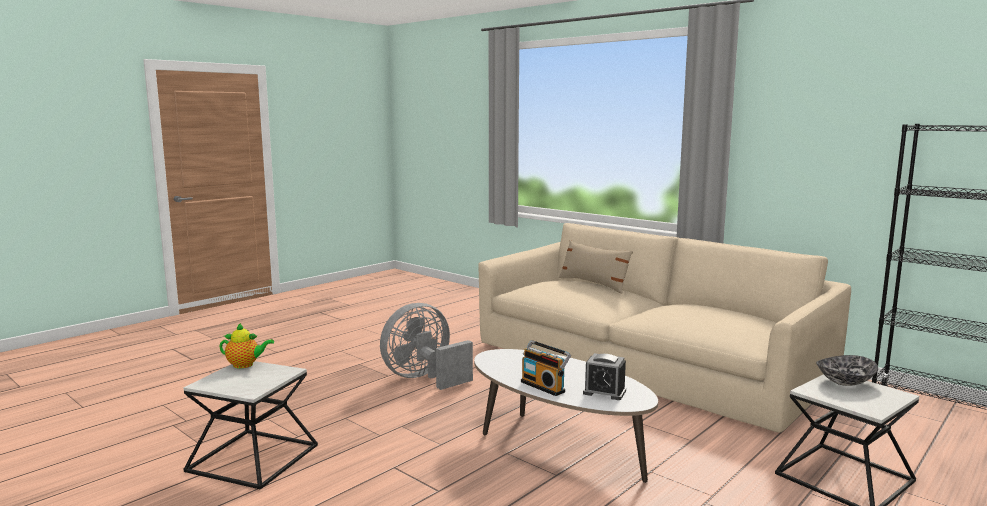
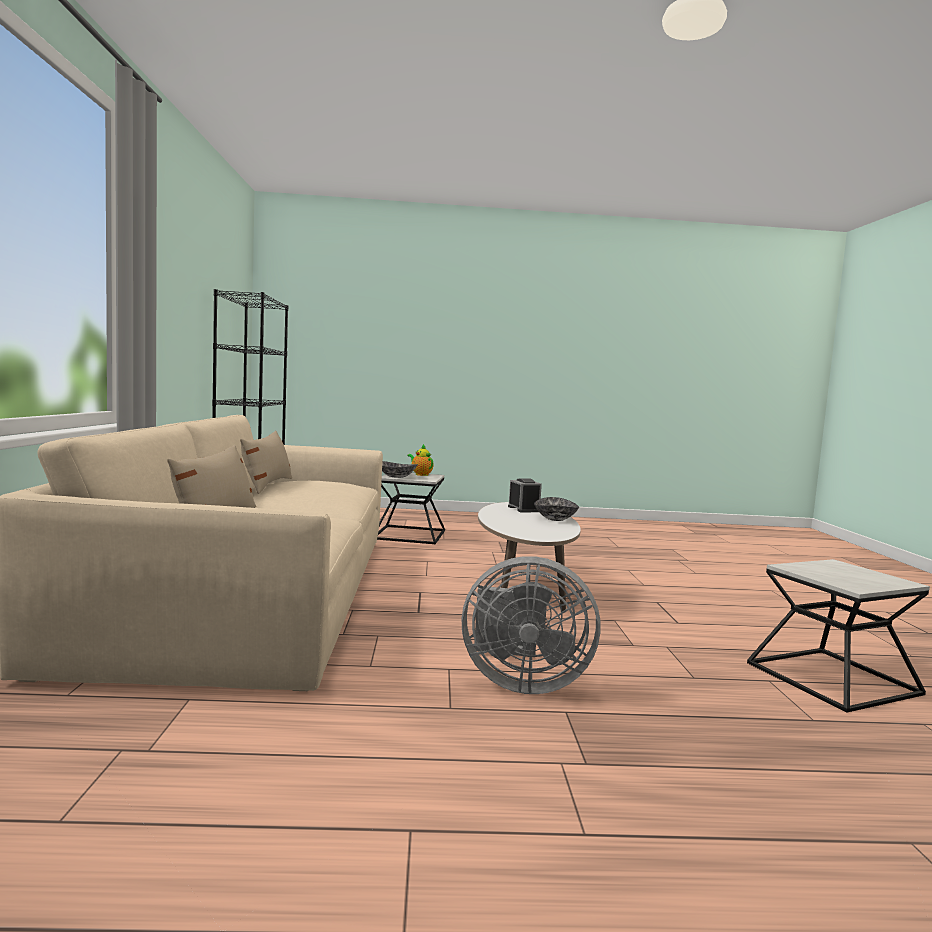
camera: 135 degrees left, 5 degrees down
(245, 365) = (851, 585): teapot -> teapot (420, 474)
(544, 386) = (554, 519): radio -> bowl
(725, 309) = (267, 485): none -> beige pillow

